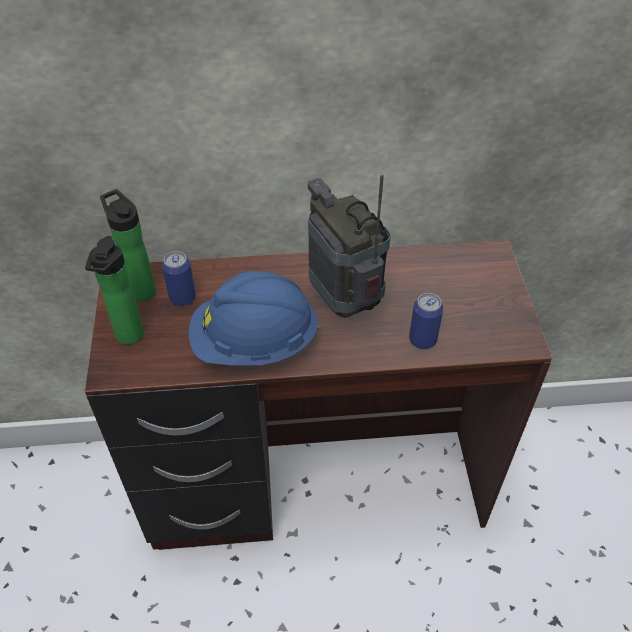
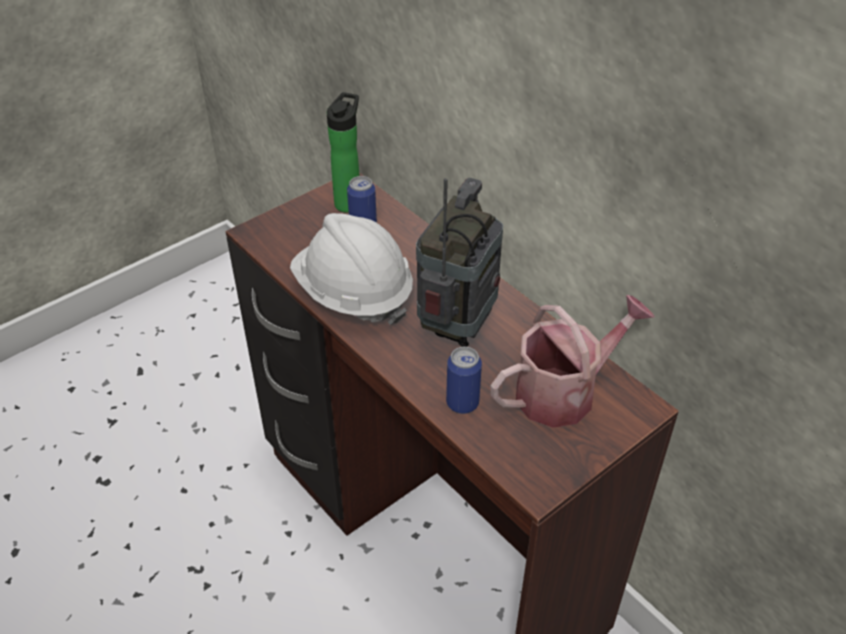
camera: 55 degrees right, 5 degrees down
(128, 338) = (294, 223): bottle -> none
(254, 343) = (353, 294): blue hard hat -> white hard hat
(453, 282) = (564, 391): none -> watering can

